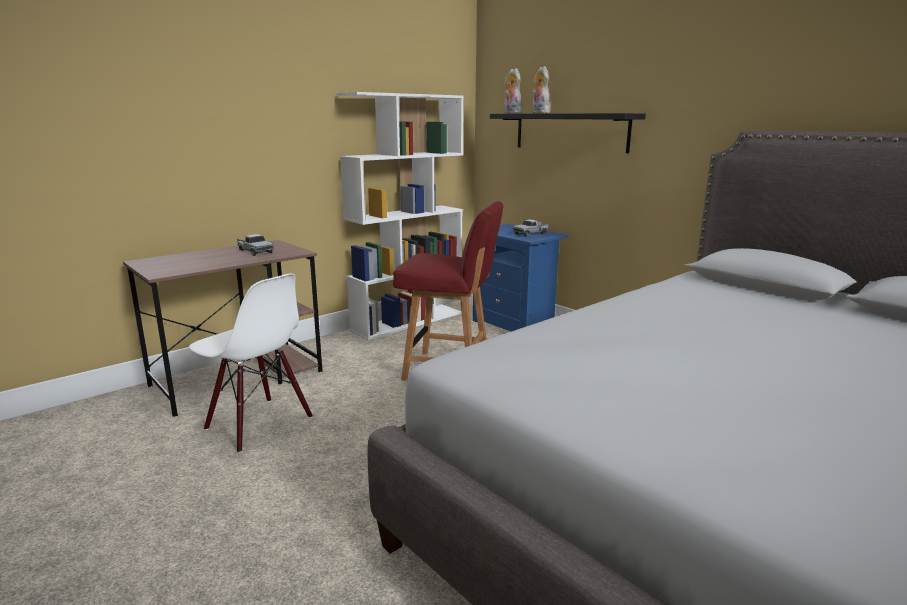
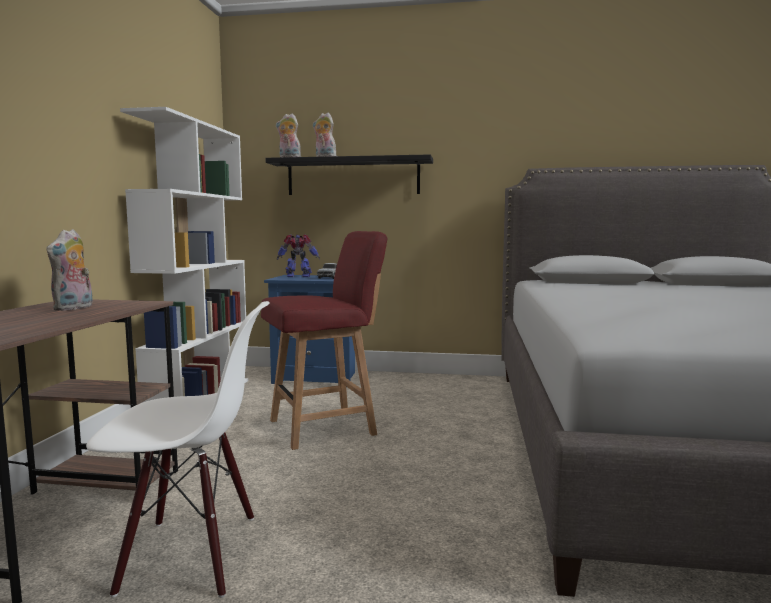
camera: 40 degrees left, 10 degrees down
(254, 251) = (74, 308): toy truck -> plush toy
(507, 229) = (298, 277): none -> toy robot

